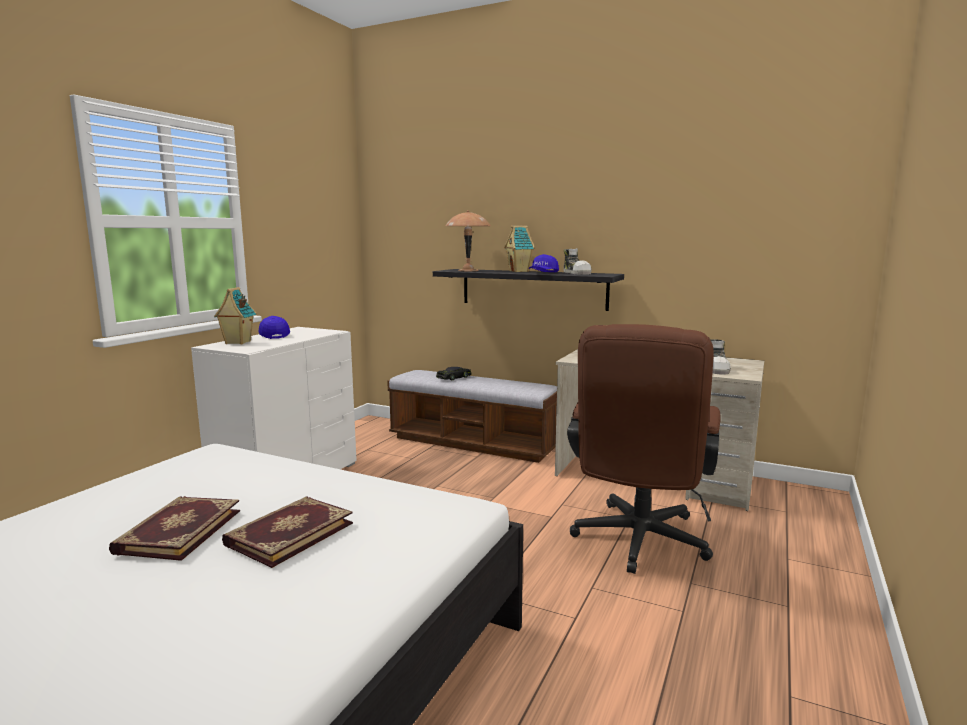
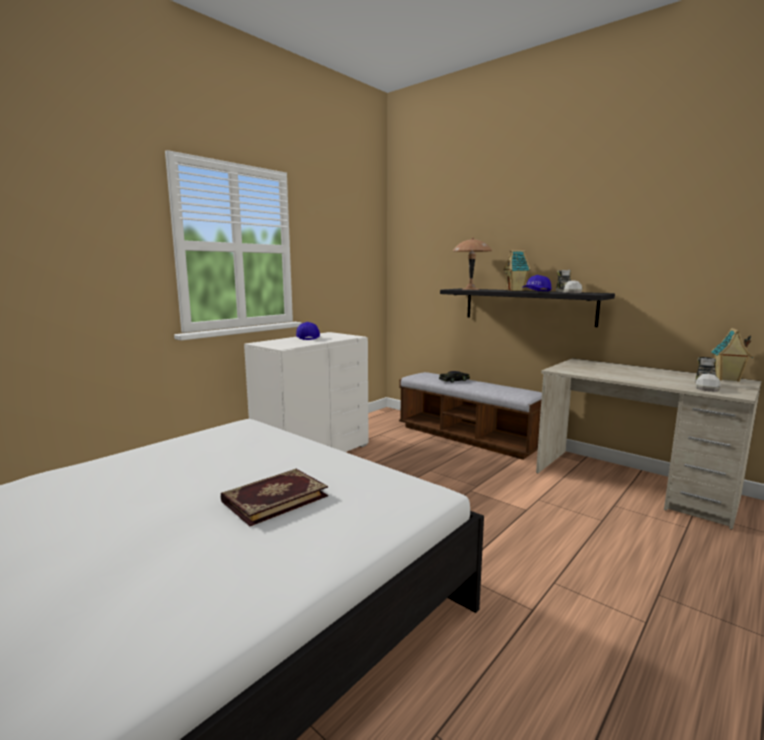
camera: 15 degrees right, 0 degrees up
(178, 531) = (194, 485): book -> none
(237, 342) = (278, 341): toy house -> toy house (727, 379)
(637, 544) = (607, 547): brown office chair -> none

